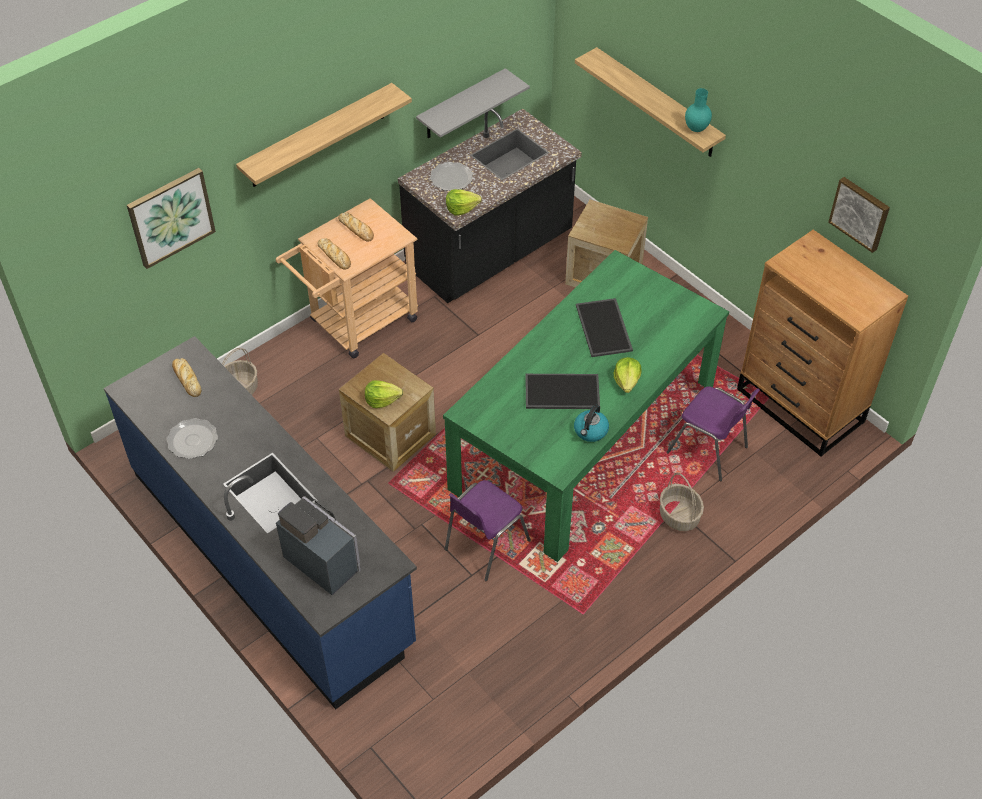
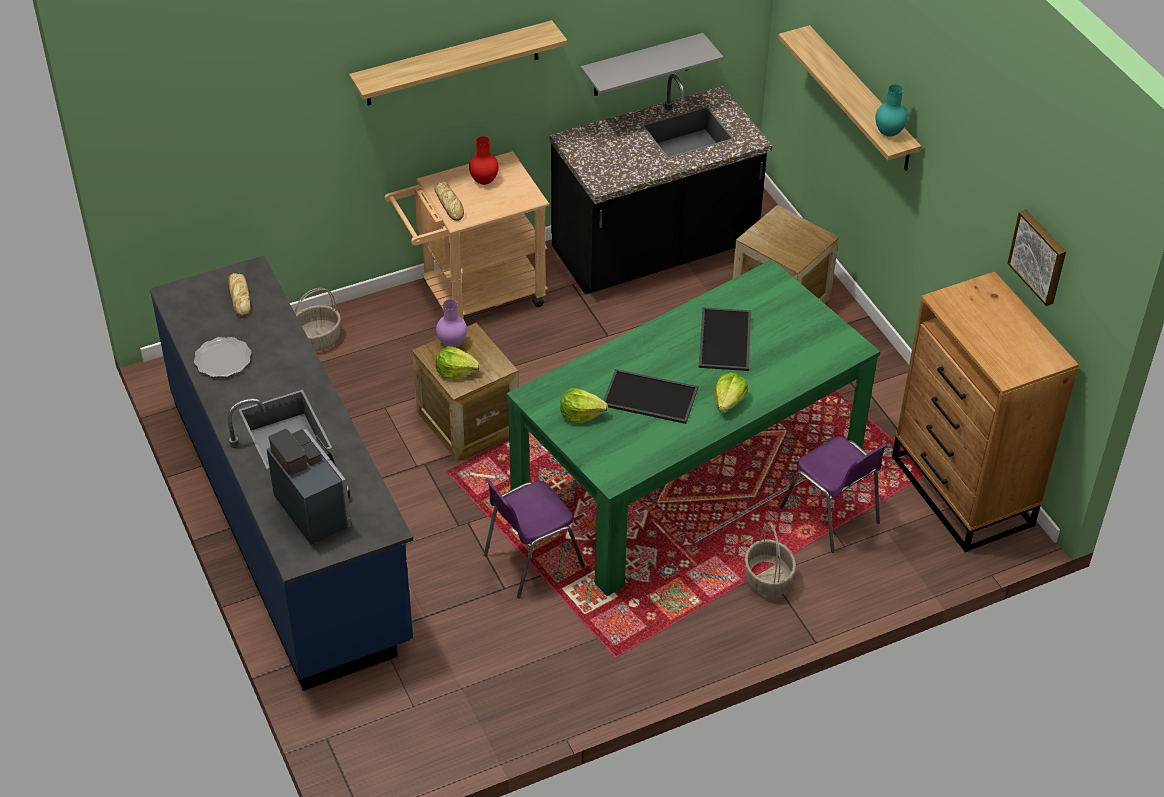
camera: 15 degrees right, 5 degrees down
(170, 217) = (264, 117): picture -> none
(356, 230) = (484, 181): bread -> red vase
(370, 376) = (452, 344): none -> purple vase
(451, 178) = (610, 146): plate -> none
(461, 208) = (609, 180): lettuce -> lettuce (581, 414)
(590, 431) = (666, 445): kettle -> none

